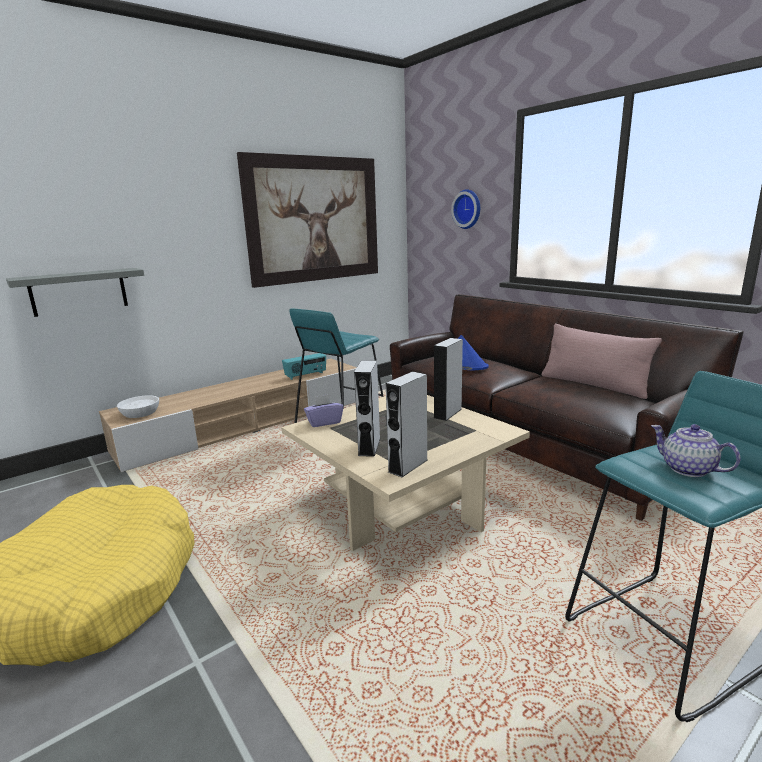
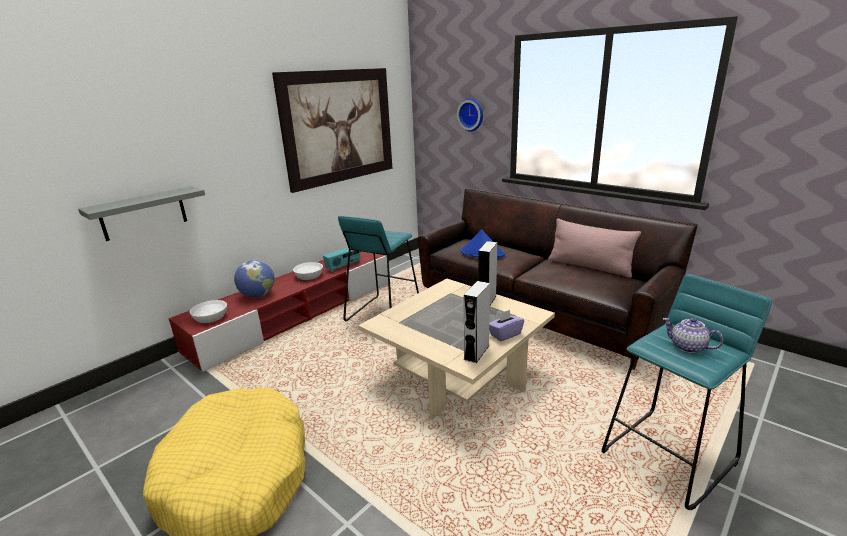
camera: 10 degrees left, 5 degrees up
(200, 396) = (258, 295): none -> globe
(247, 425) = (297, 315): beige tv stand -> red tv stand
(264, 382) = (308, 276): none -> white bowl
(324, 422) = (391, 317): purple tissue box -> purple tissue box (505, 334)
(369, 447) = (439, 338): grey speaker -> none

